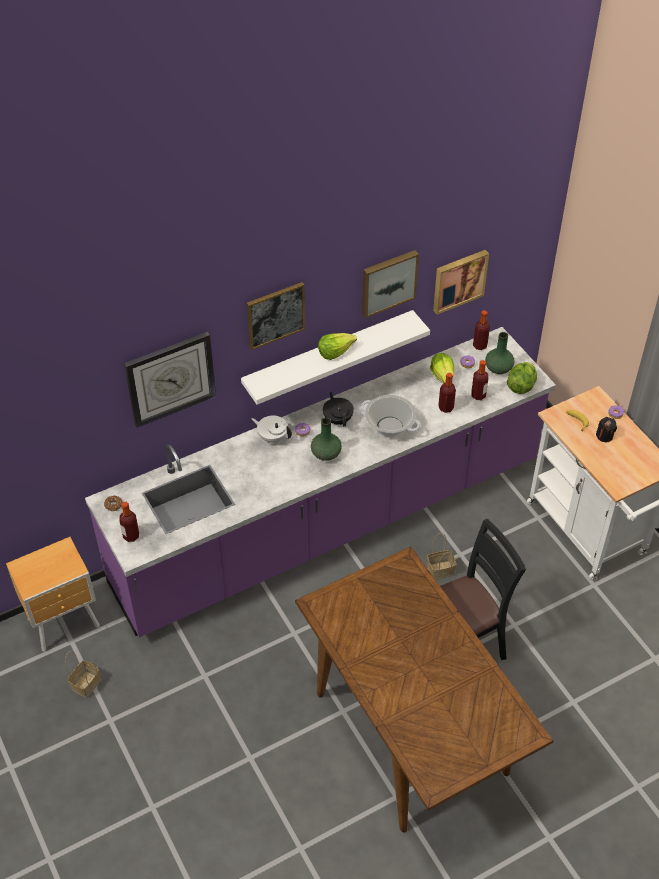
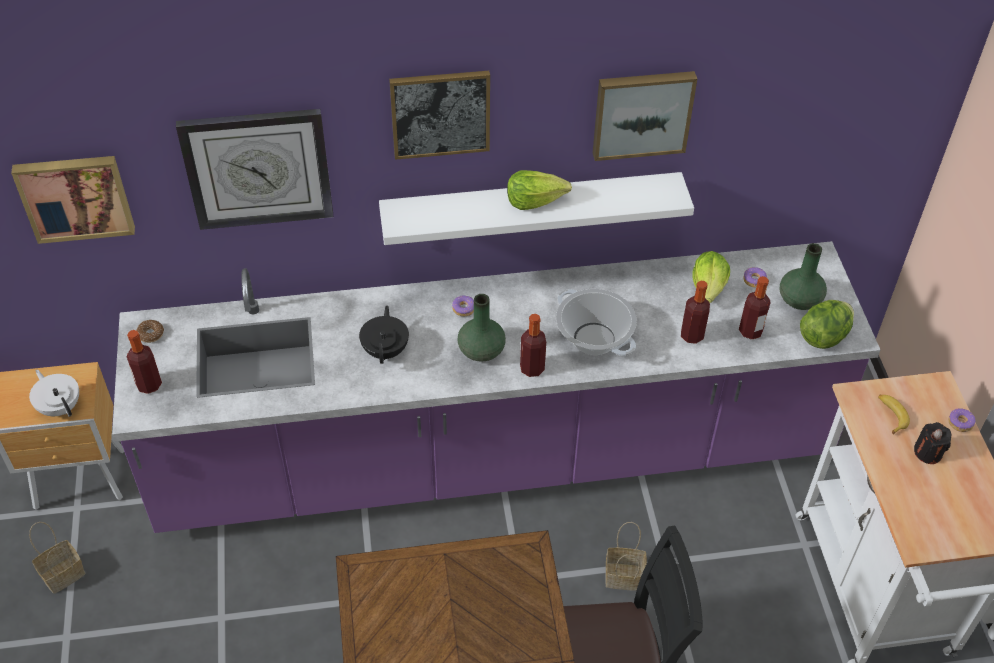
camera: 20 degrees right, 0 degrees up
(272, 437) = (417, 304): white teapot -> white teapot (60, 406)
(338, 419) = (523, 306): black teapot -> black teapot (386, 350)
(459, 280) = (767, 145): picture -> picture (75, 196)
(480, 345) = (785, 259): bottle -> bottle (532, 368)

